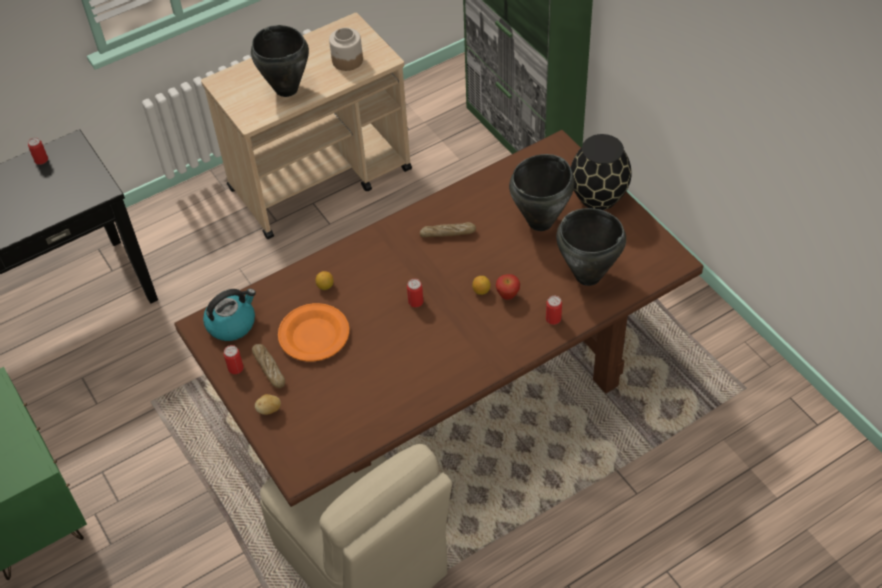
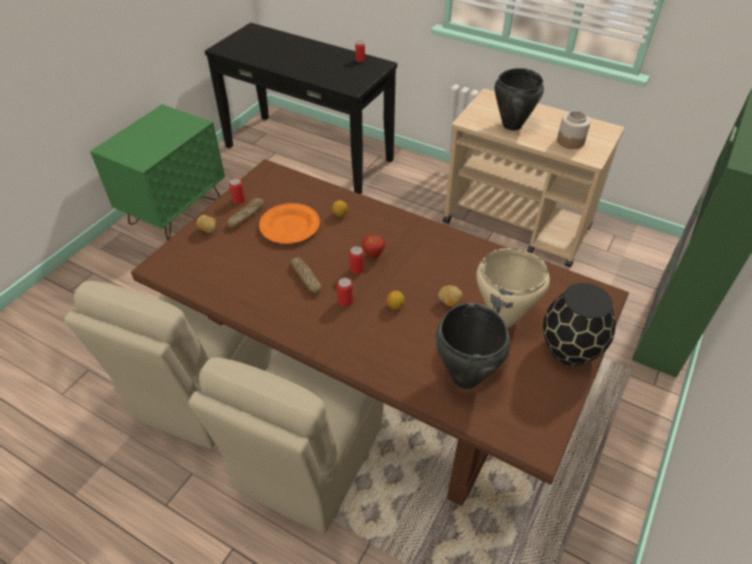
camera: 60 degrees right, 5 degrees down
(232, 323) = (277, 183): kettle -> none
(448, 233) = (442, 261): bread -> bread (306, 278)
(500, 250) = (449, 302): none -> potato
(507, 296) = (401, 326): apple -> apple (373, 255)
(508, 489) = (309, 461): none -> beige chair
(541, 222) = (504, 318): black cooking pot -> beige cooking pot
(553, 319) = (395, 369): can -> can (345, 301)

